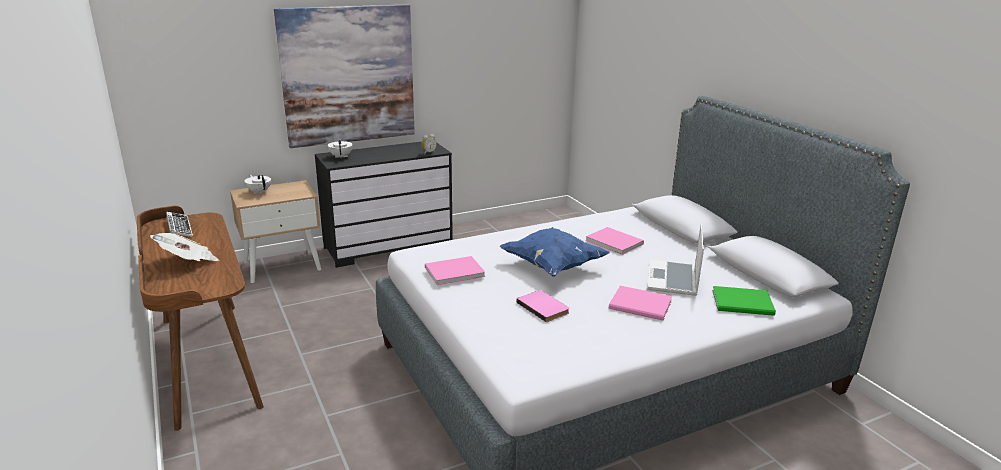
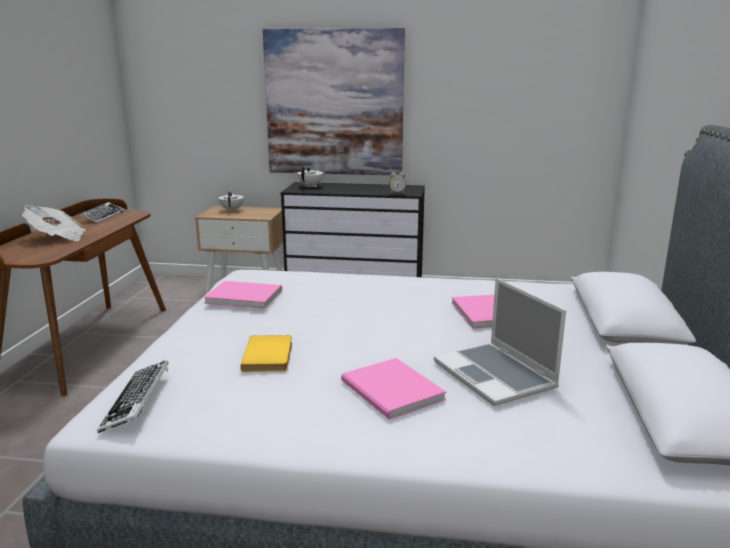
camera: 35 degrees right, 5 degrees down
(523, 360) = (137, 401): none -> keyboard
(544, 307) = (270, 356): pink book -> yellow book
(552, 266) = (359, 318): blue pillow -> none
(673, 280) = (496, 376): laptop -> laptop turned 75 degrees counterclockwise
(744, 303) = (562, 441): green book -> none

